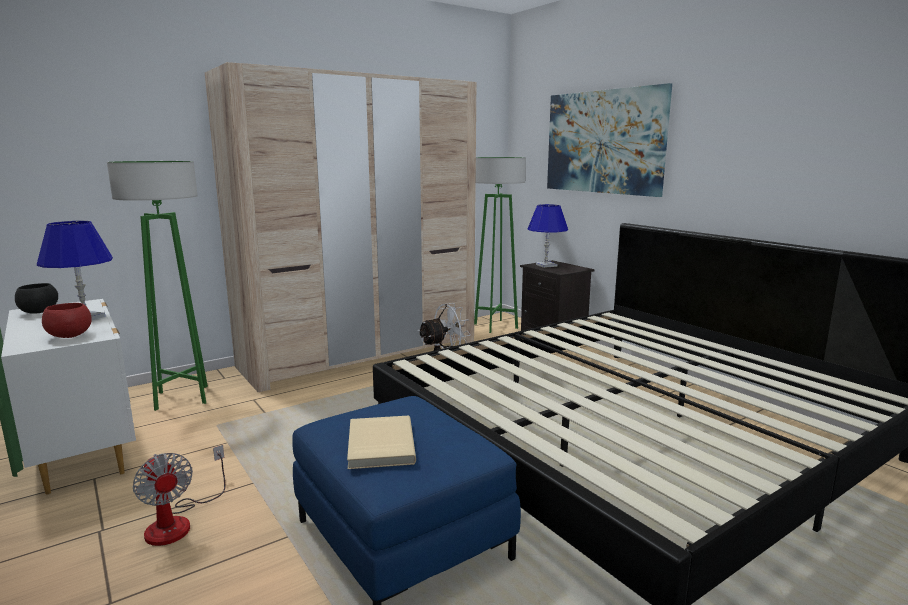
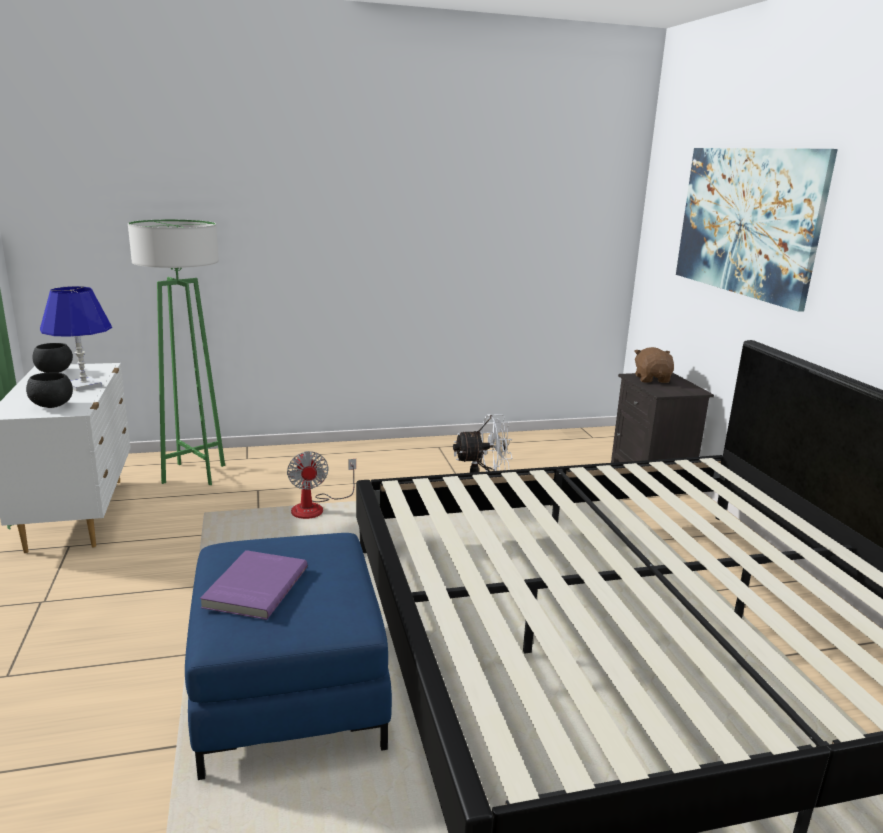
camera: 20 degrees right, 5 degrees up
(69, 336) = (52, 406): red bowl -> black bowl
(178, 522) = (107, 611): fan -> fan (315, 507)
(362, 354) = (404, 455): beige wardrobe -> none
(379, 445) = (254, 587): beige book -> purple book
(495, 326) = (589, 444): green floor lamp -> none
(546, 265) = (652, 379): blue table lamp -> brown plush toy

